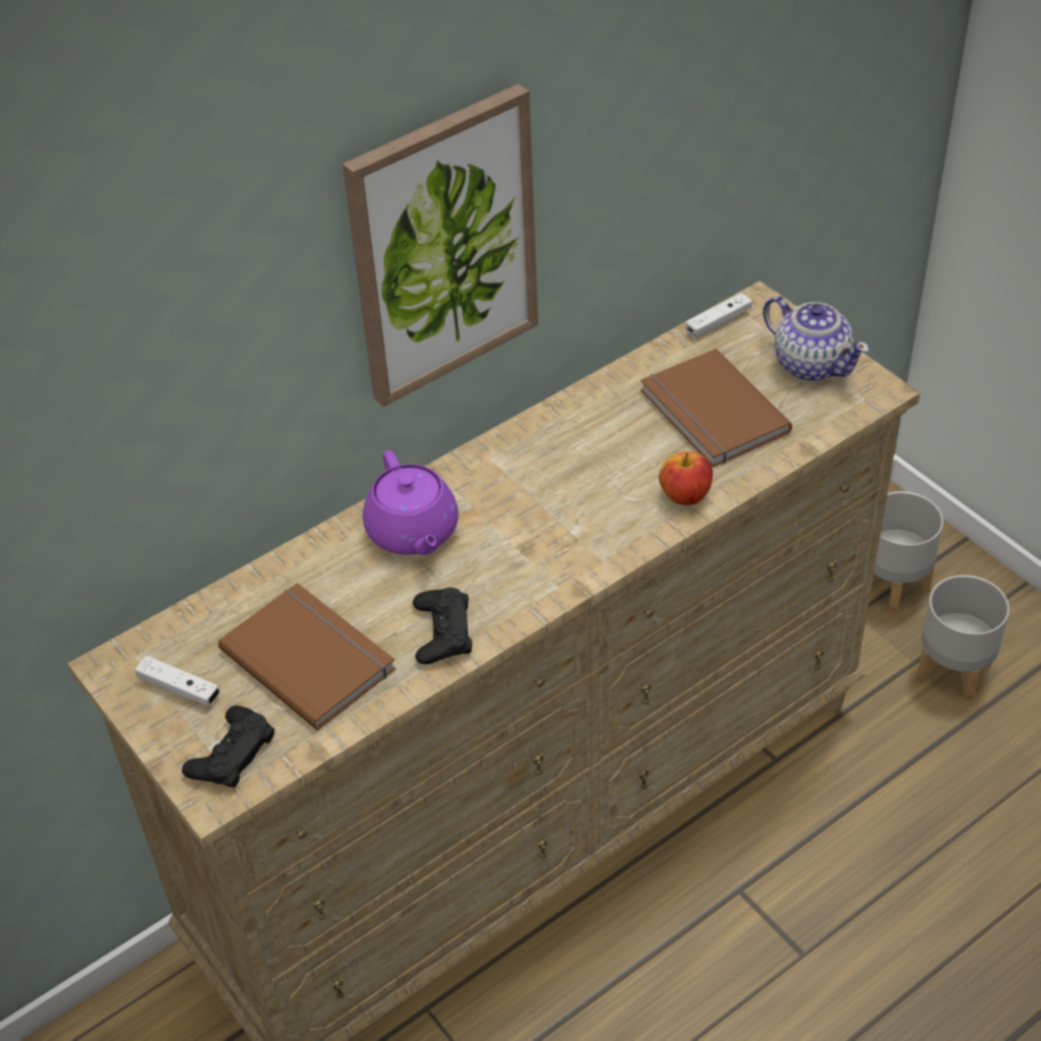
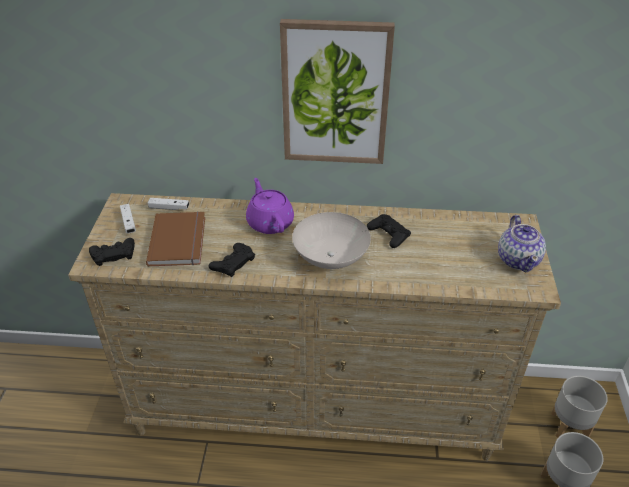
camera: 40 degrees right, 5 degrees down
(413, 532) = (269, 222): purple teapot -> purple teapot turned 135 degrees clockwise
(576, 526) = (332, 258): none -> white bowl
(608, 436) = (389, 234): none -> black game controller
(685, 496) = (391, 276): apple -> none
(711, 413) = (444, 252): brown book -> none
(718, 322) = (494, 219): white game controller -> white game controller (169, 208)

